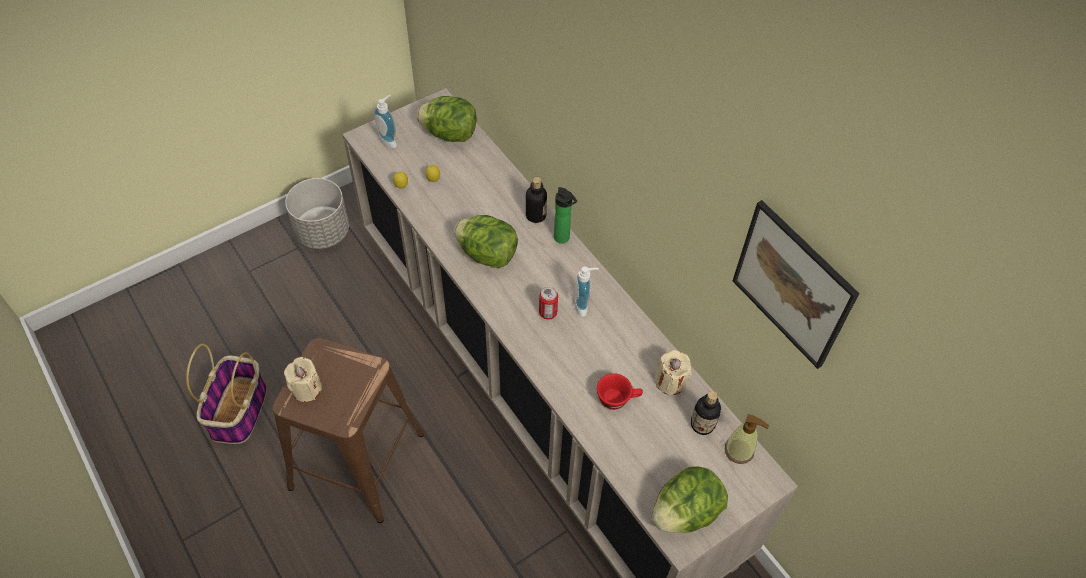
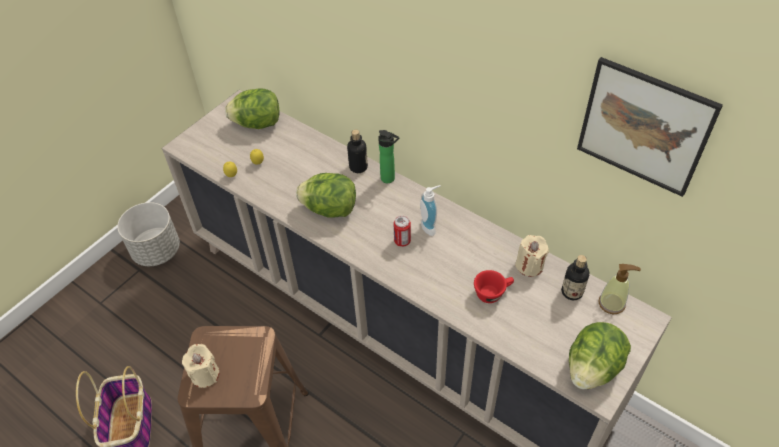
camera: 15 degrees left, 5 degrees down
(390, 140) = (207, 142): soap dispenser -> none

